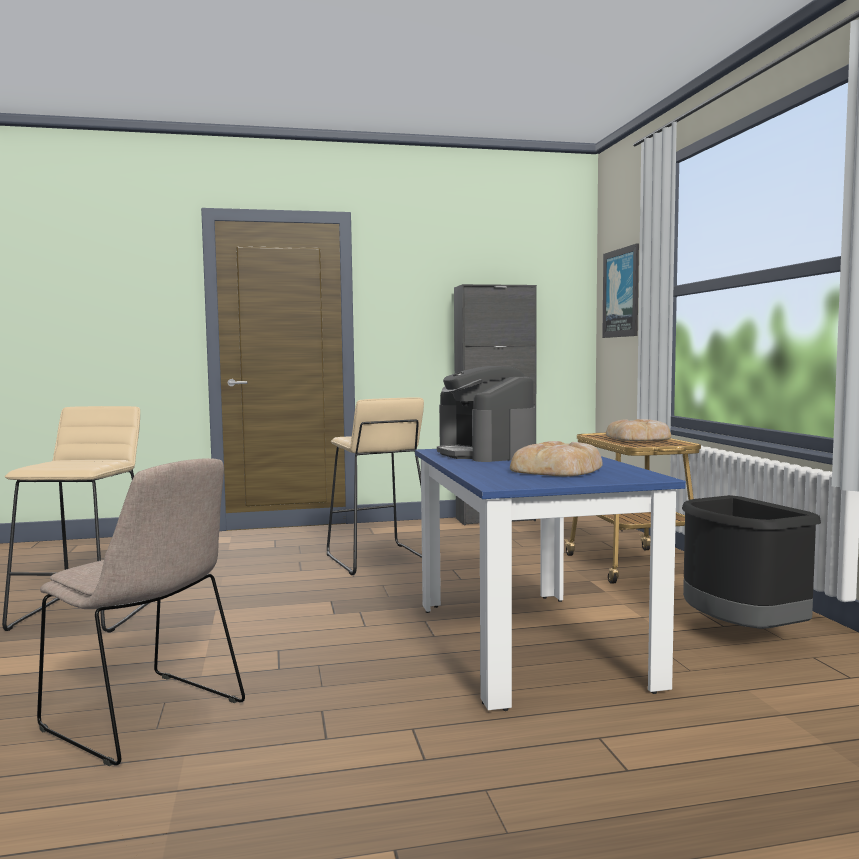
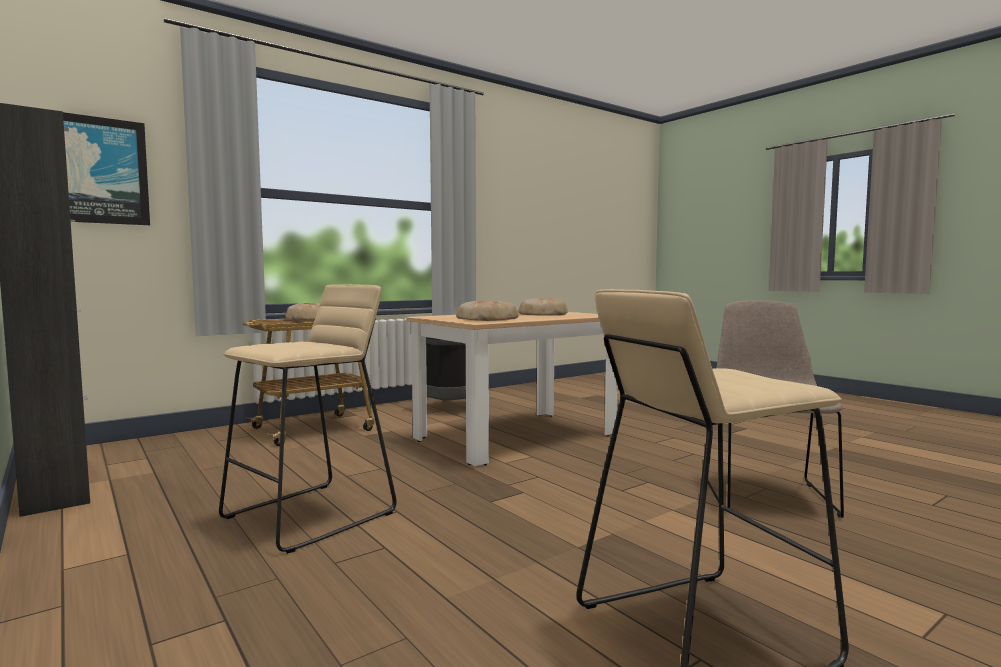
camera: 115 degrees left, 0 degrees up
(486, 454) = (486, 318): coffee machine -> bread
(528, 643) = (516, 436): blue dining table -> beige dining table

